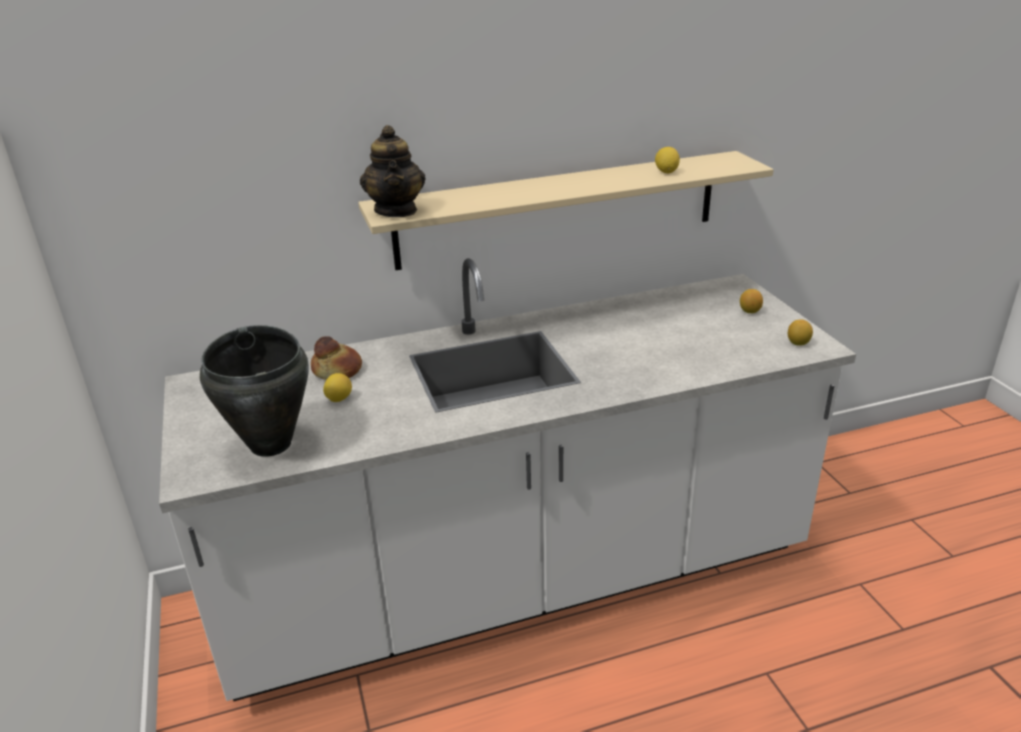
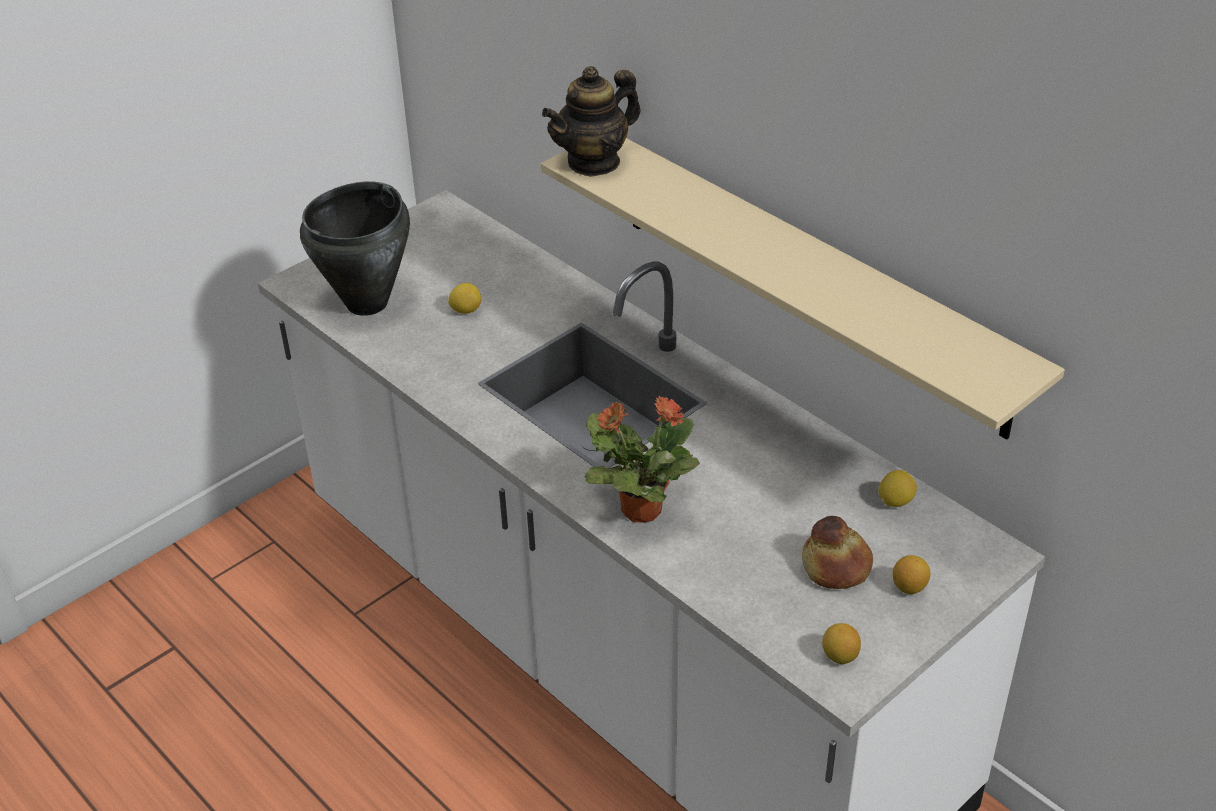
camera: 65 degrees right, 10 degrees up
(337, 370) = (519, 287): bread -> bread (837, 566)
(629, 376) = (639, 509): none -> potted plant
(666, 172) = (892, 321): lemon -> lemon (895, 501)

